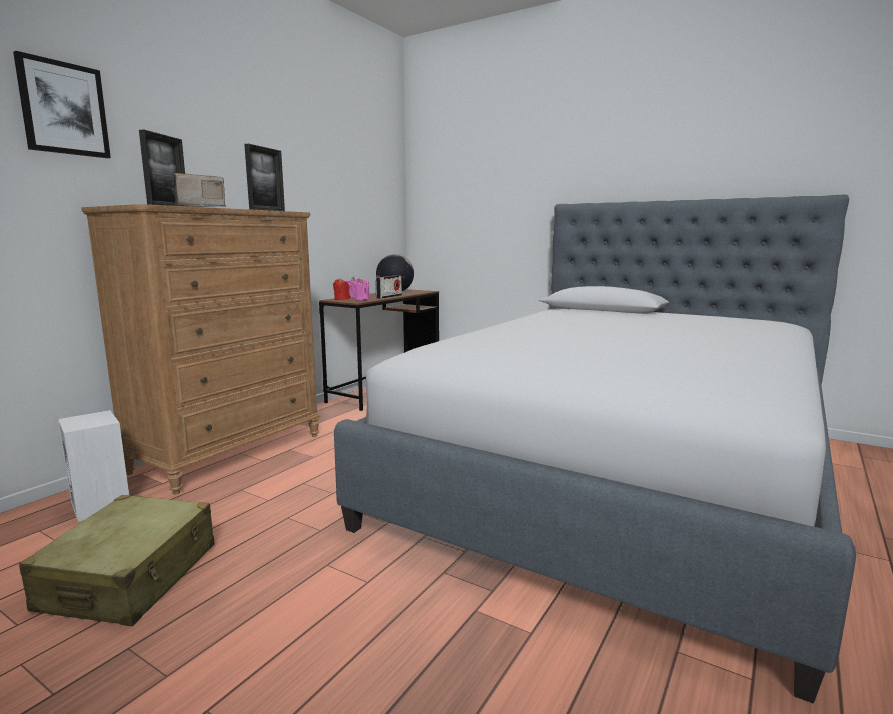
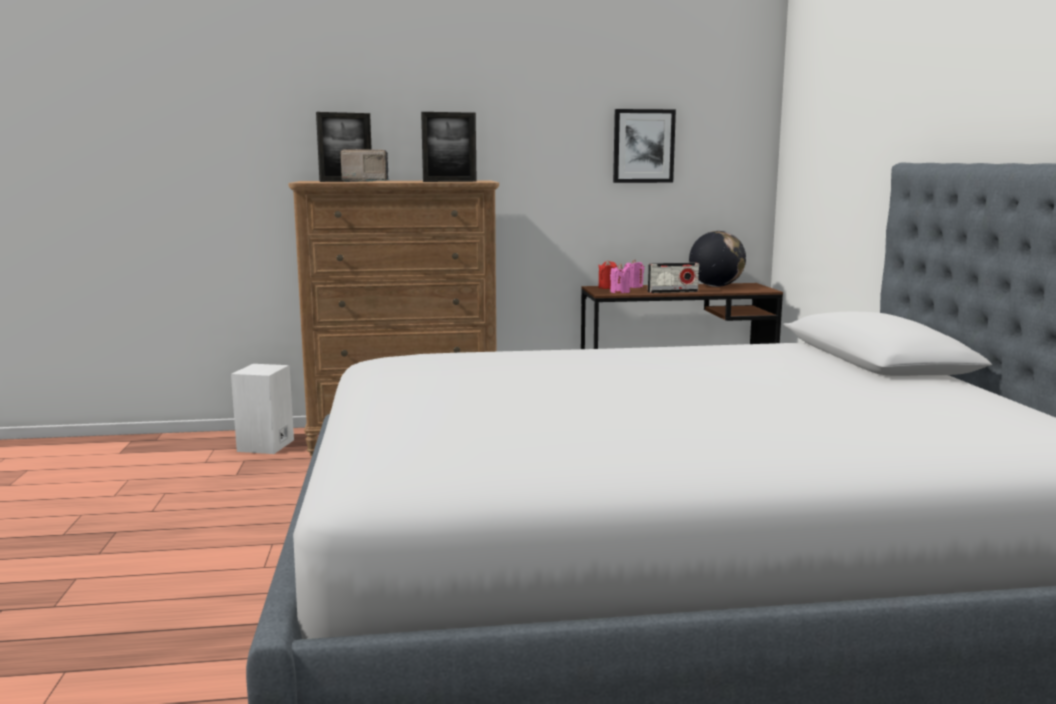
camera: 50 degrees right, 0 degrees up
(63, 108) = (295, 95): picture -> picture (643, 146)
(131, 577) = (188, 496): beige suitcase -> none

